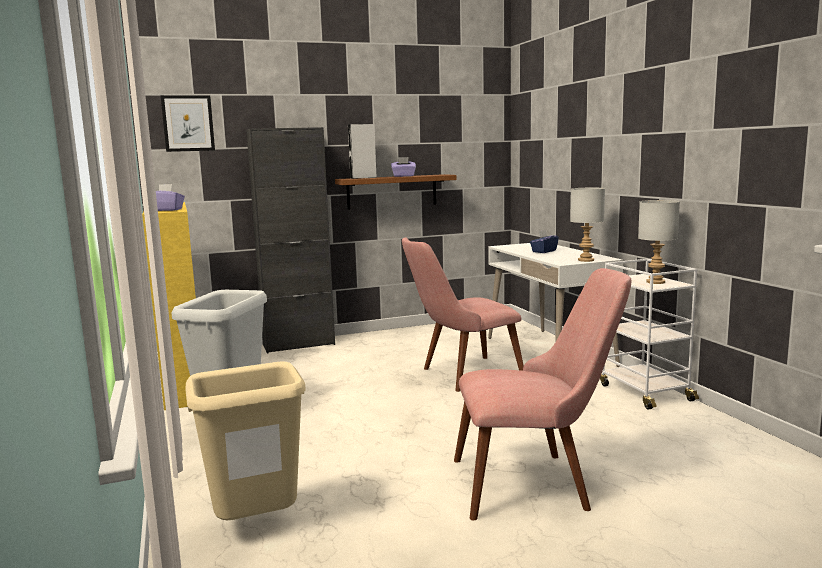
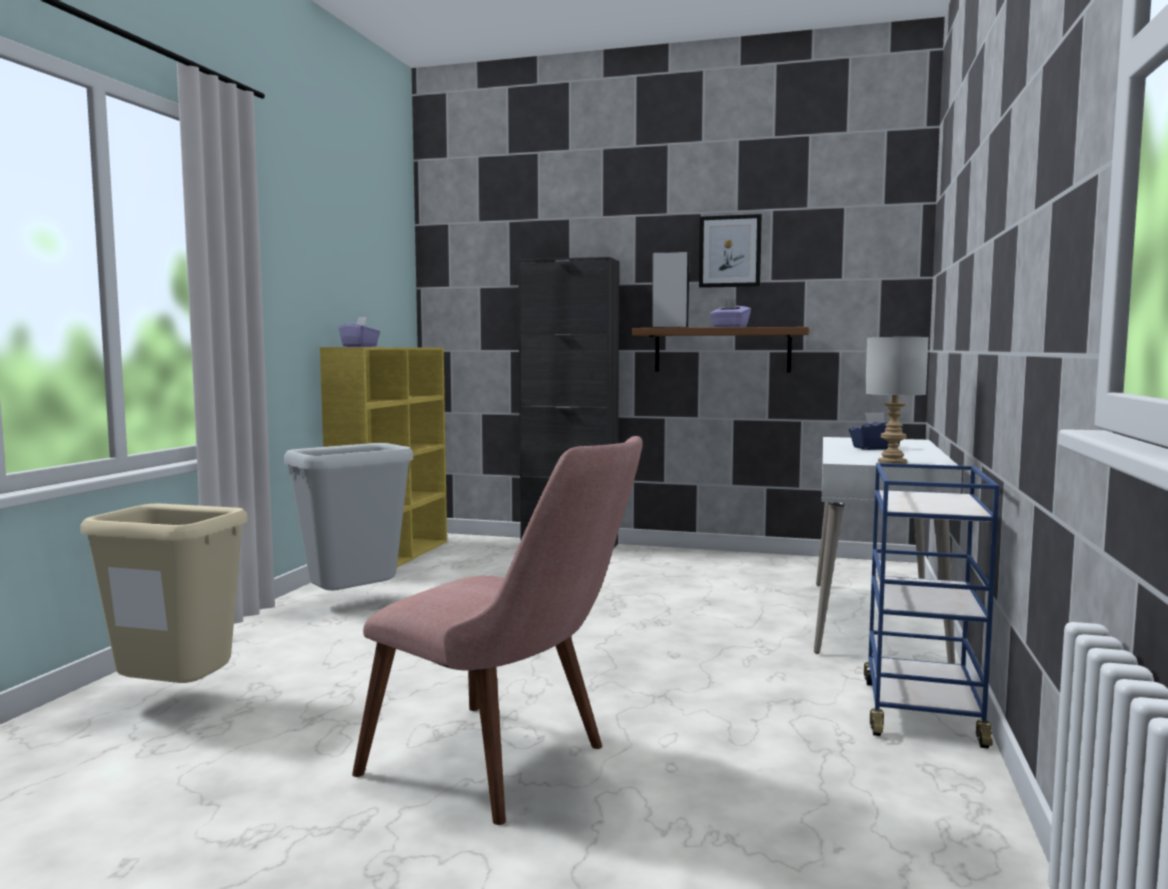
camera: 35 degrees right, 5 degrees down
(188, 123) = (469, 256): picture -> picture (730, 251)
(461, 375) = (683, 619): pink chair -> none
(644, 392) = (920, 711): white cart -> blue cart
(656, 282) = (937, 504): grey table lamp -> none

